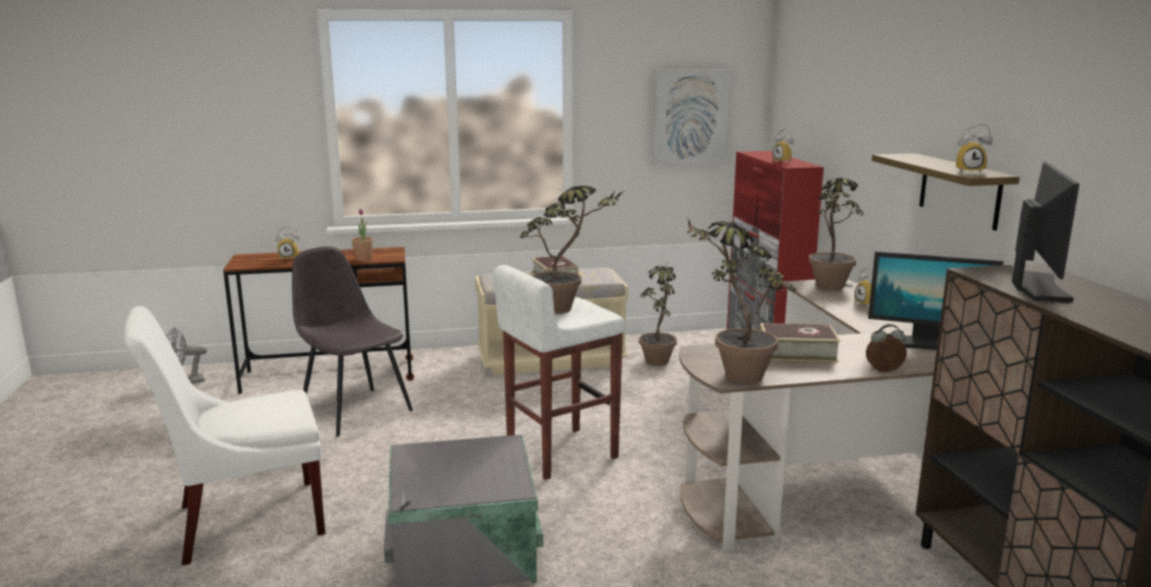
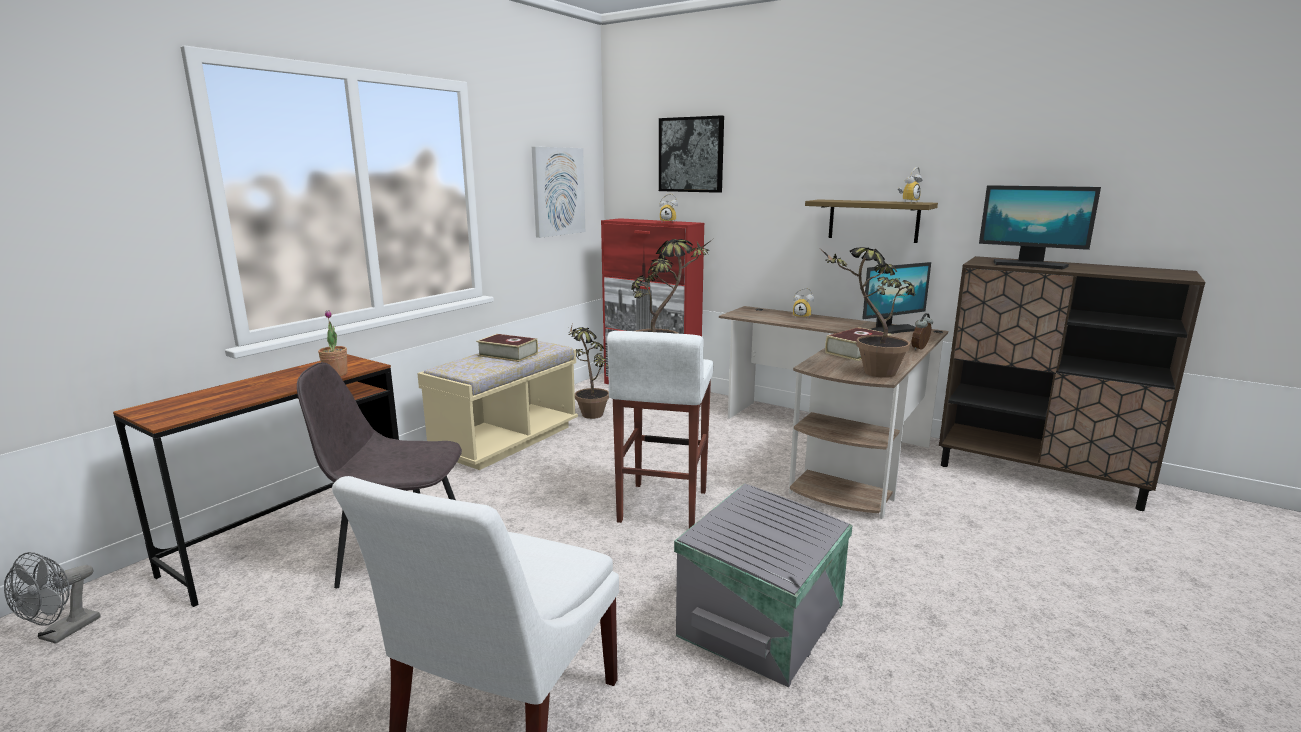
camera: 45 degrees left, 0 degrees up
(290, 258) = (226, 395): alarm clock -> none
(826, 82) = (691, 155): none -> picture
(829, 289) = (759, 313): potted plant -> none
(1037, 287) = (1029, 265): monitor -> monitor turned 150 degrees clockwise

